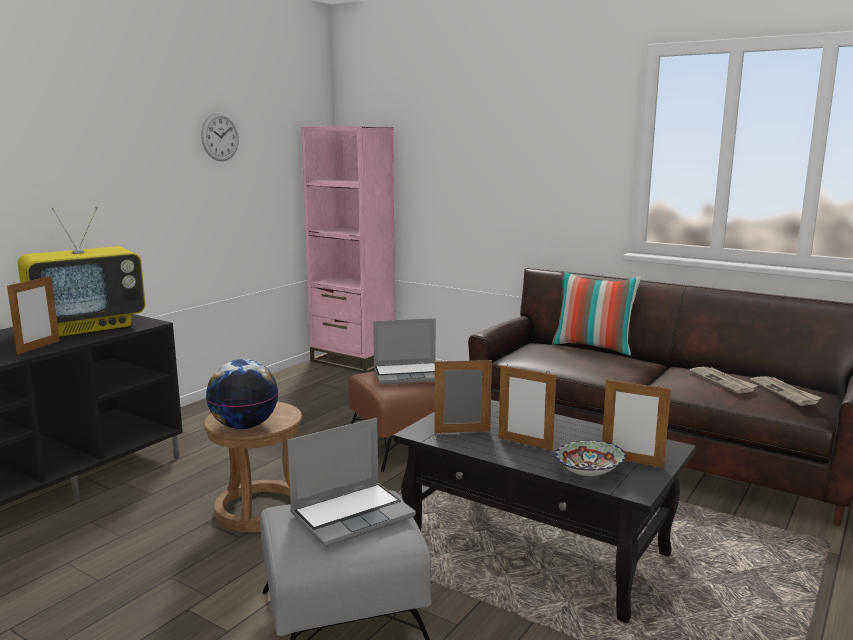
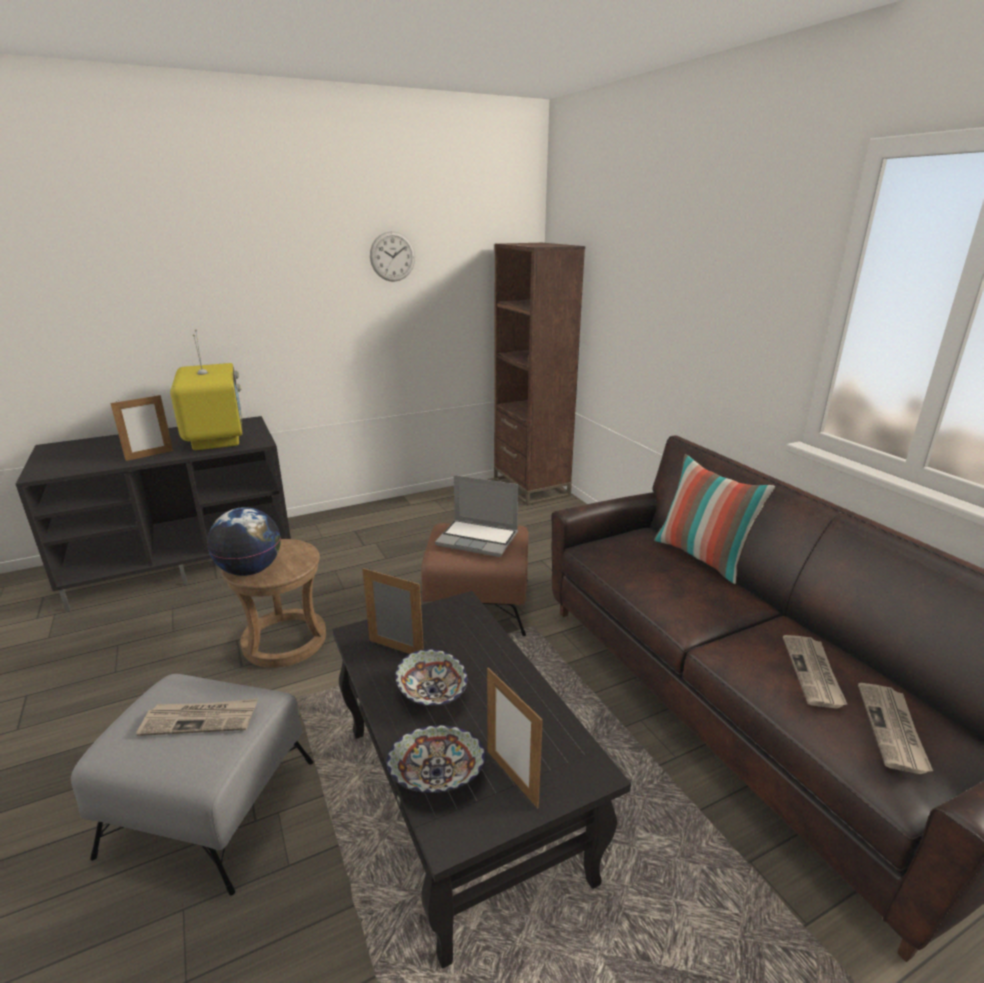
camera: 30 degrees right, 10 degrees up
(88, 326) = (215, 437): television -> television turned 105 degrees counterclockwise
(353, 361) = (530, 487): pink bookcase -> brown bookcase
(353, 514) = (201, 719): laptop -> newspaper
(525, 444) = (433, 693): picture frame -> bowl

